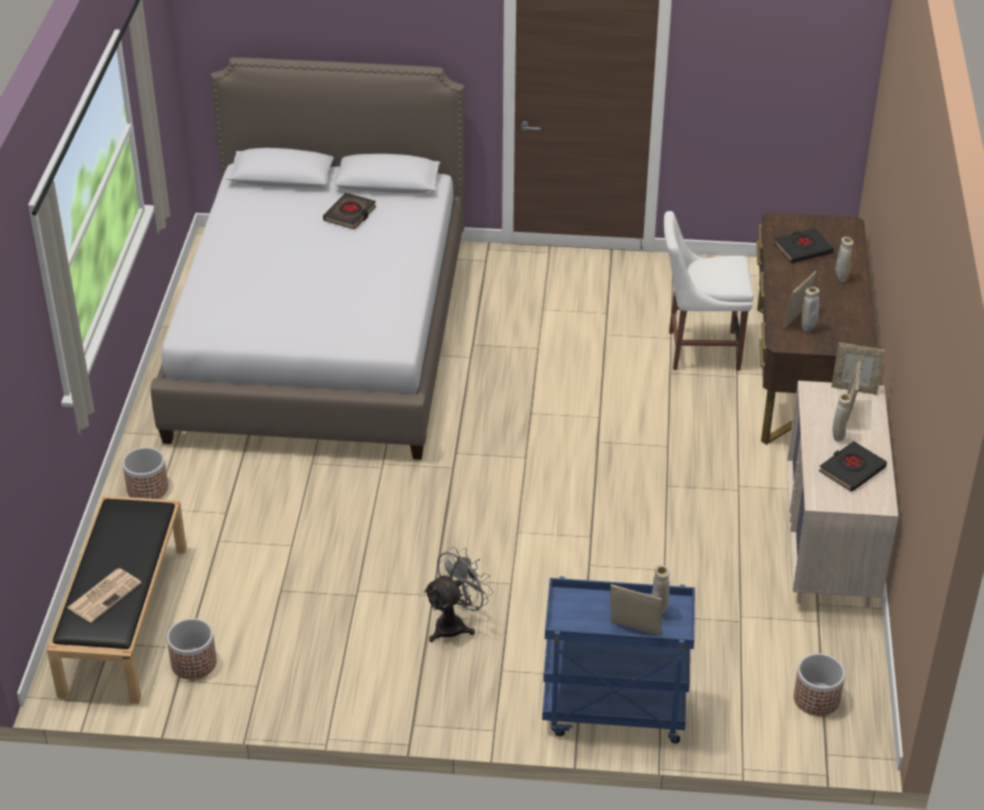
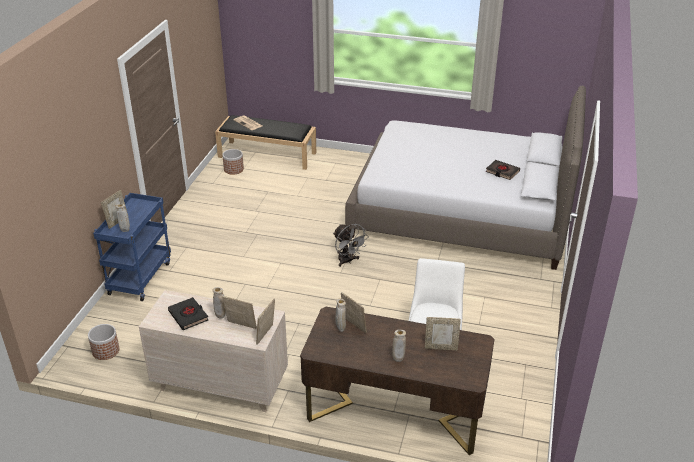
camera: 100 degrees right, 5 degrees down
(147, 488) = (349, 161): planter -> none
(455, 624) = (223, 237): grey fan -> grey fan (348, 261)
(803, 249) = (441, 347): black book -> picture frame

